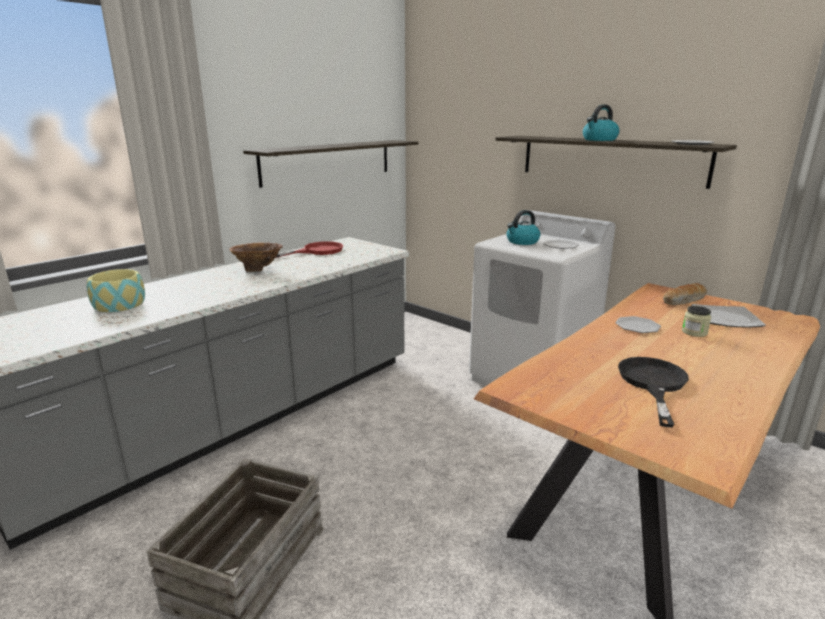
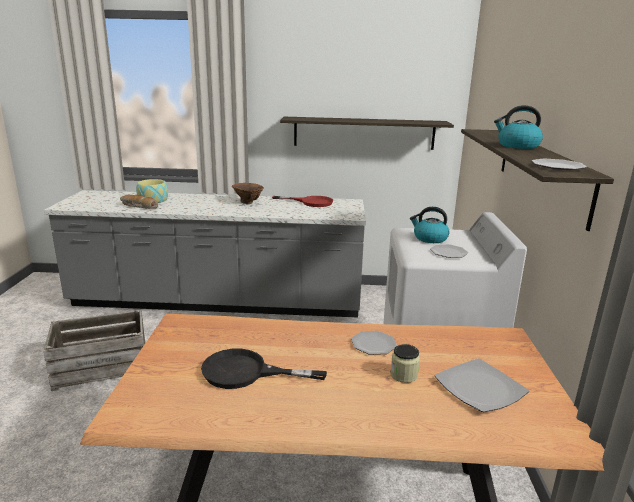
camera: 50 degrees right, 0 degrees up
(652, 384) = (246, 372): black frying pan -> black frying pan turned 150 degrees counterclockwise
(684, 301) = (496, 356): bread -> bread (138, 206)

